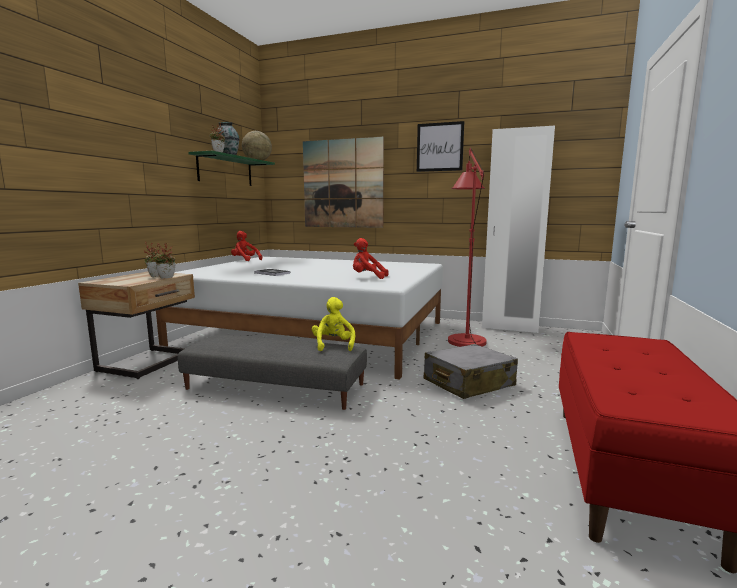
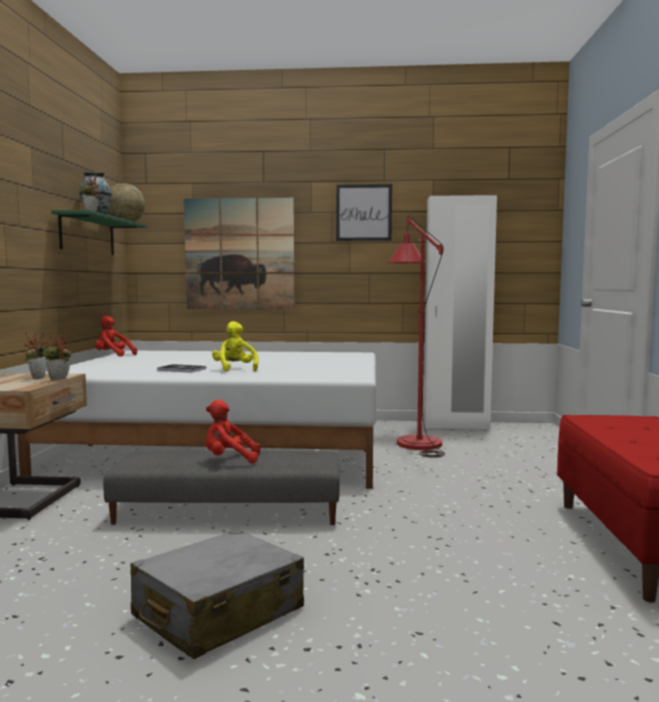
camera: 15 degrees left, 5 degrees down
(333, 345) = (300, 451): yellow plush toy -> yellow plush toy (235, 369)
(367, 277) = (312, 370): red plush toy -> red plush toy (229, 460)
(468, 383) = (450, 485): grey suitcase -> grey suitcase (218, 613)

